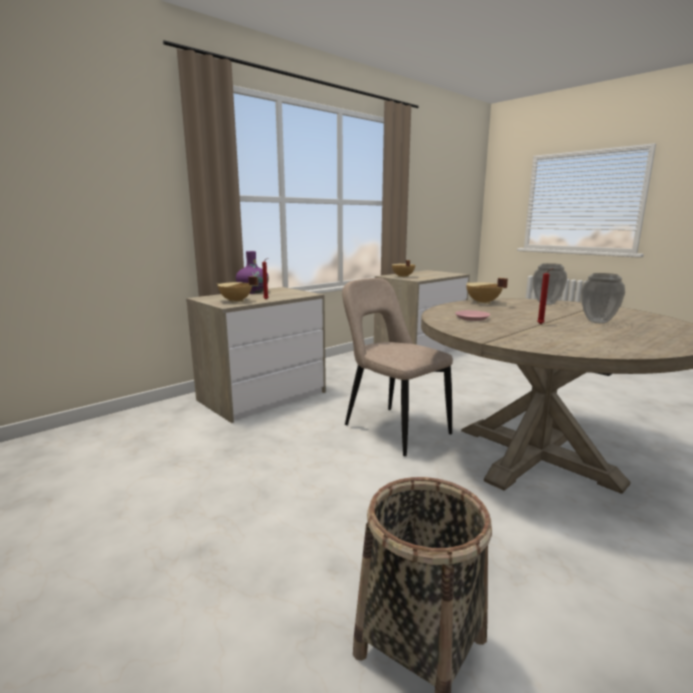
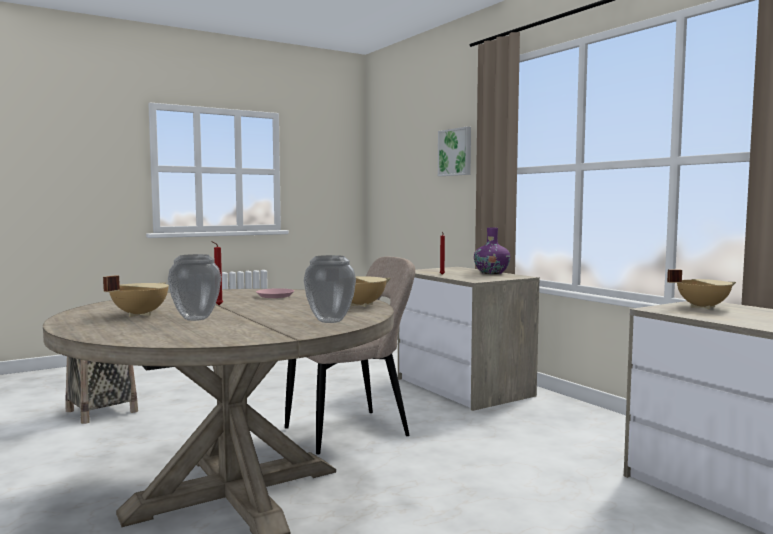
camera: 100 degrees right, 10 degrees down
(124, 166) = (456, 152): none -> picture
(236, 301) = (433, 271): beige cooking pot -> beige cooking pot (138, 314)

